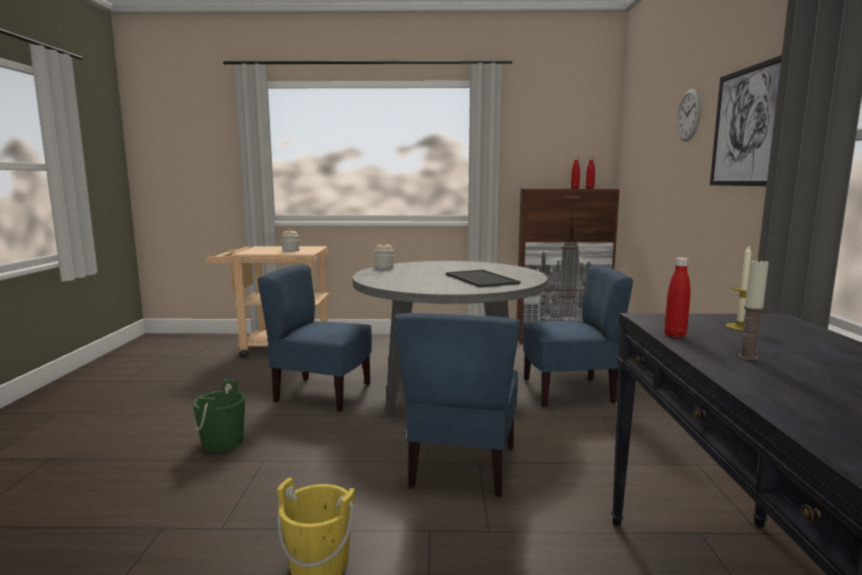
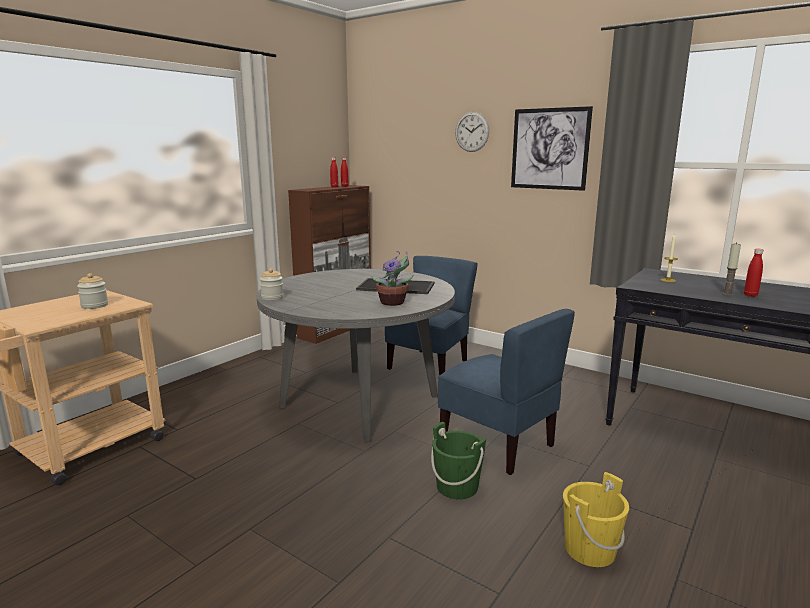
camera: 55 degrees left, 5 degrees up
(223, 442) = (313, 555): green bucket -> green bucket (457, 487)
(322, 394) = (275, 461): blue chair -> none
(430, 285) = (394, 303): none -> potted plant
(675, 335) = (678, 292): red bottle -> red bottle (750, 295)

